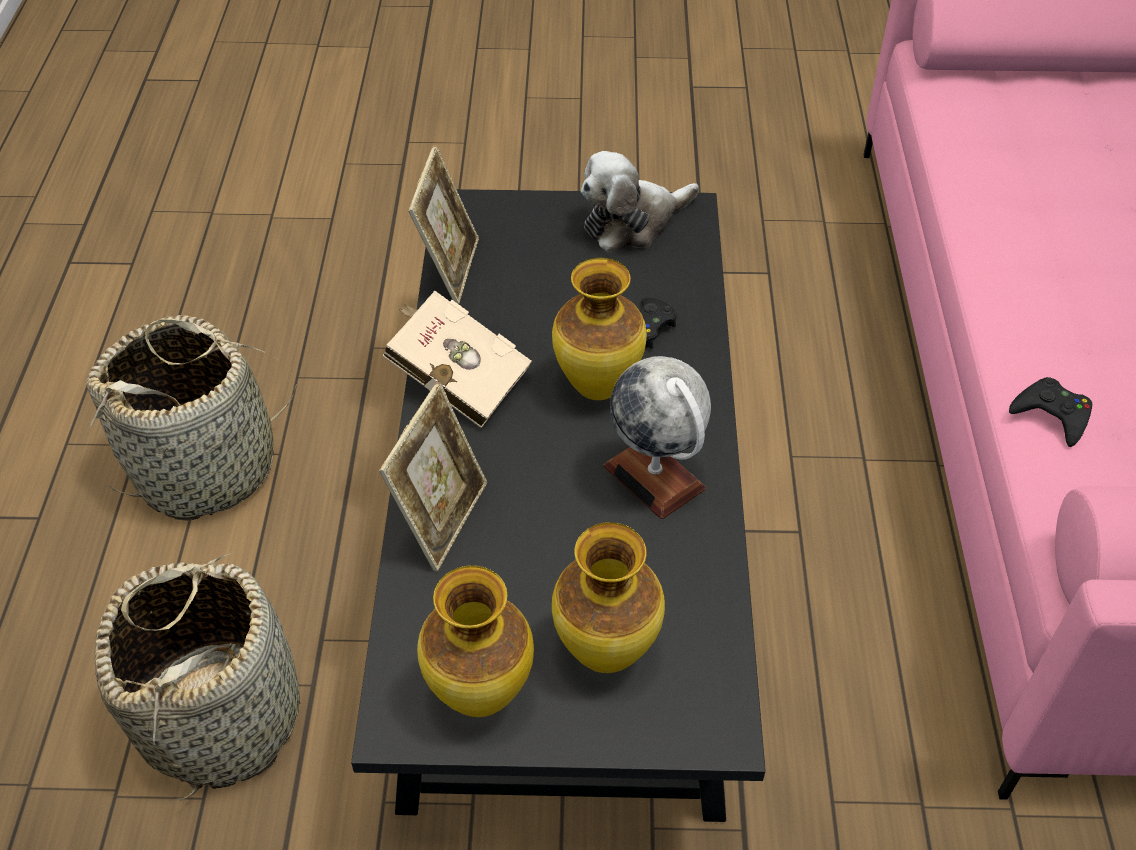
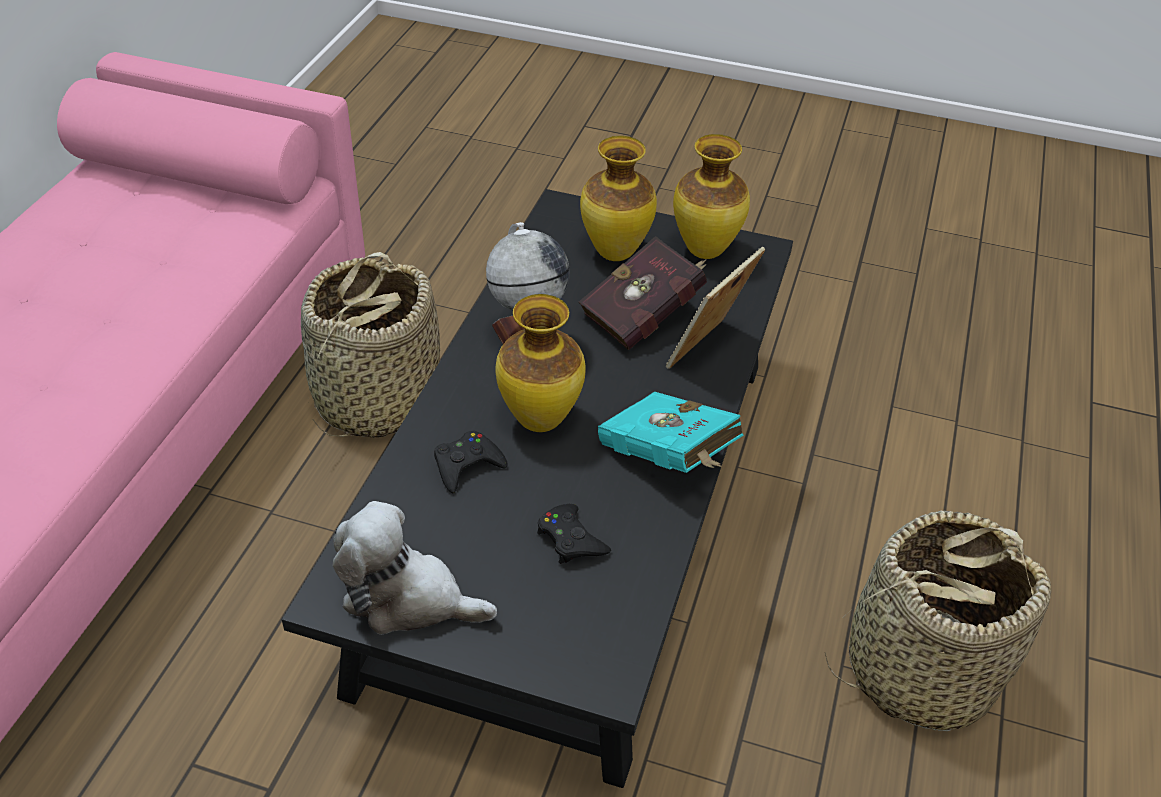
camera: 165 degrees left, 5 degrees down
(222, 715) = (883, 450): basket -> basket (376, 400)
(449, 269) = (645, 587): picture frame -> none
(456, 379) = (669, 459): beige book -> turquoise book
(530, 553) = (646, 315): none -> red book
(632, 222) = (408, 598): plush toy -> plush toy turned 150 degrees counterclockwise
(1052, 415) = (202, 271): black game controller -> black game controller (570, 539)

